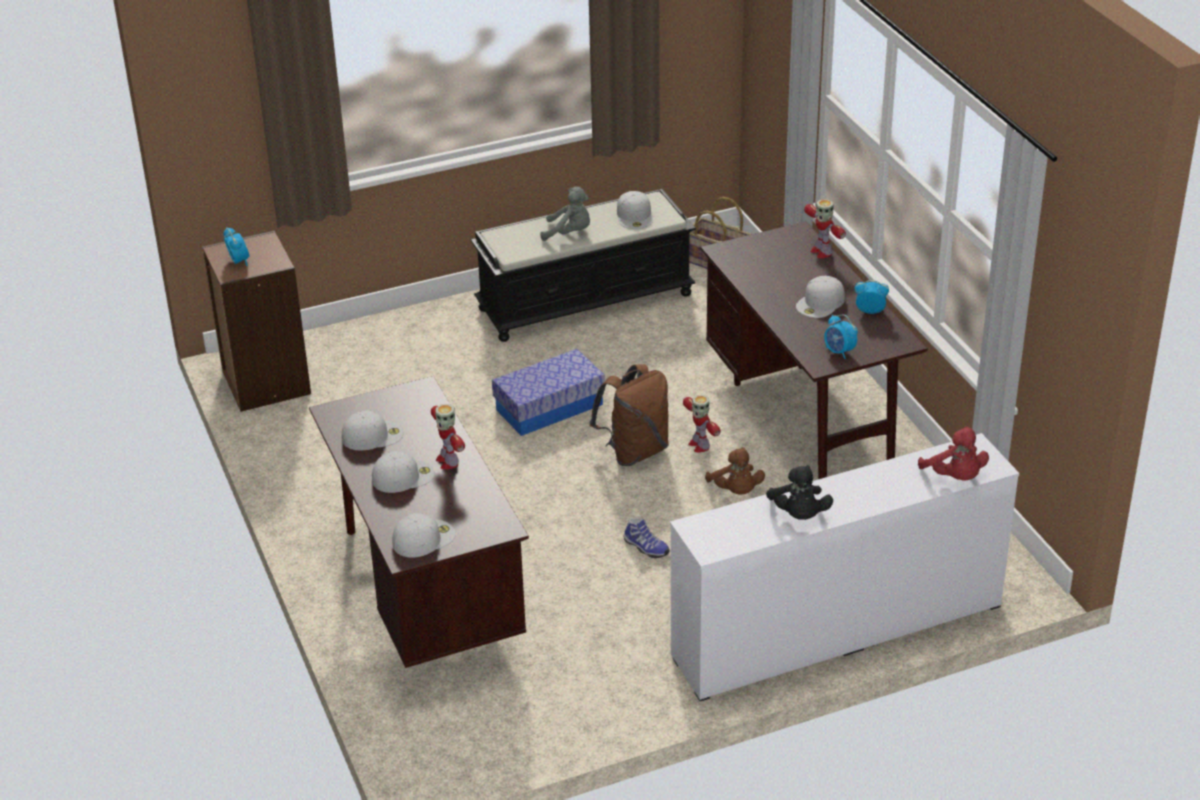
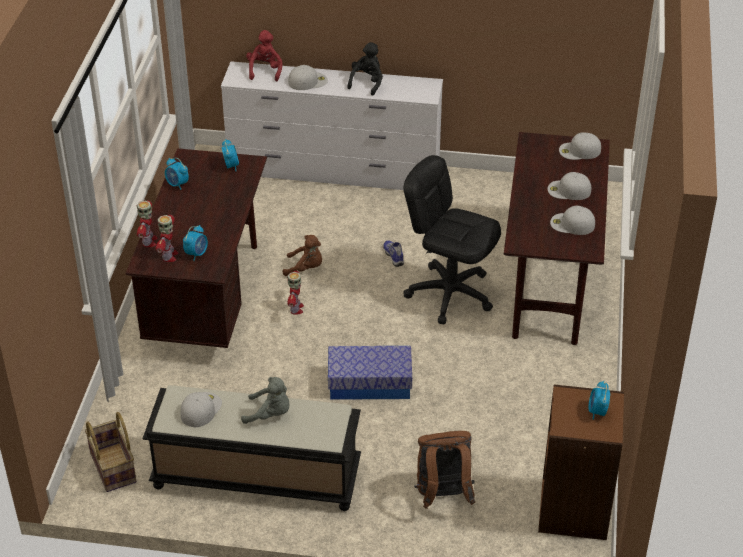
camera: 150 degrees left, 5 degrees up
(448, 461) = (534, 190): toy robot -> toy robot (169, 256)
(539, 530) = (450, 294): none -> black office chair
(569, 233) = (270, 414): grey plush toy -> grey plush toy turned 150 degrees clockwise
(634, 451) = (342, 322): brown backpack -> brown backpack (443, 496)
(736, 491) = (305, 268): brown plush toy -> brown plush toy turned 90 degrees clockwise
(759, 258) = (196, 254): none -> alarm clock
(820, 303) = (200, 202): white cap -> white cap (308, 81)

